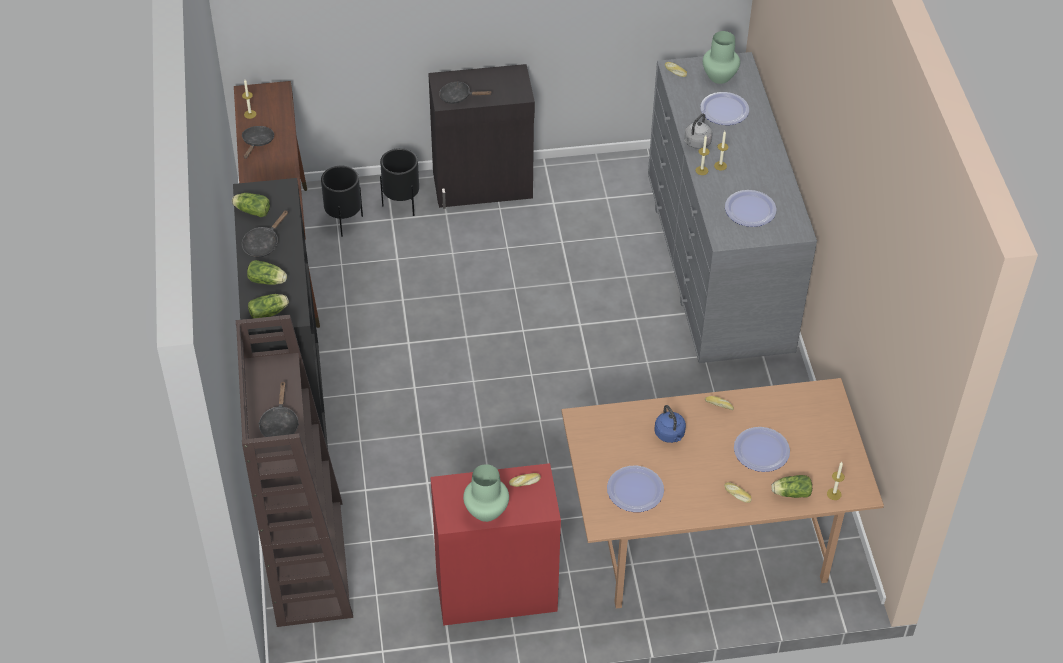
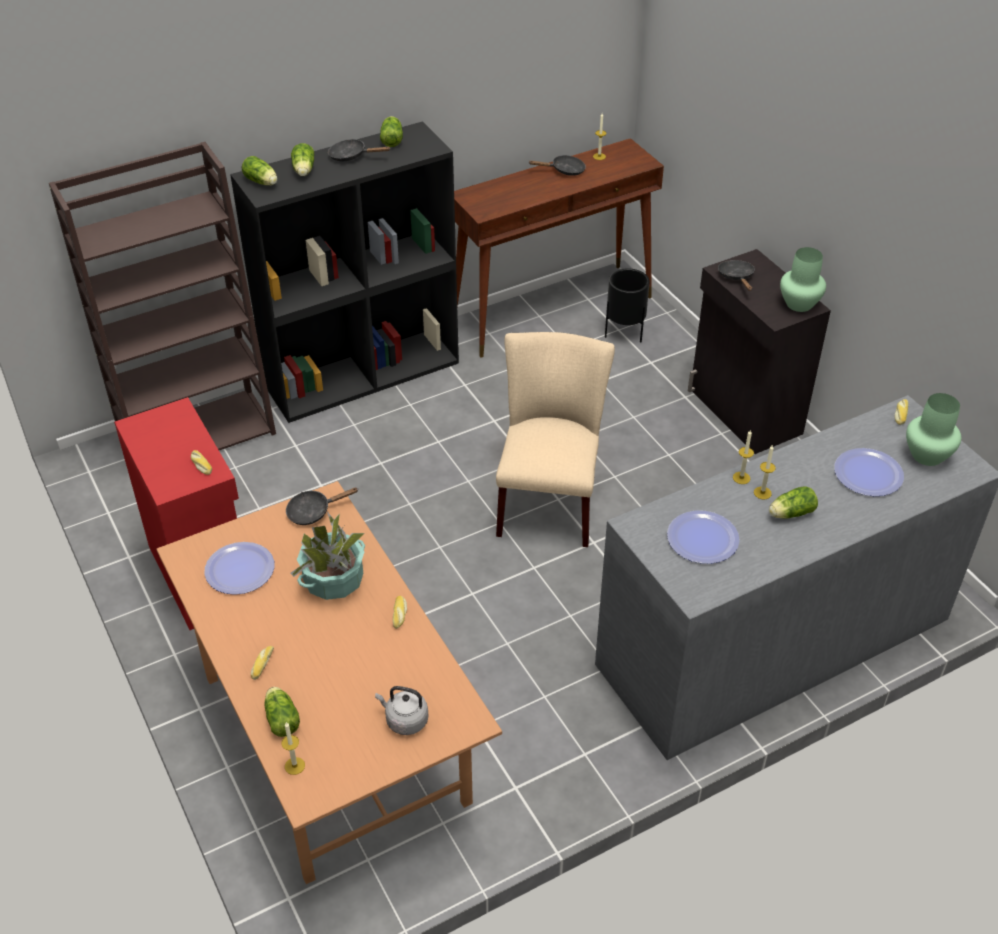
camera: 70 degrees right, 5 degrees down
(279, 424) = (132, 230): black frying pan -> black frying pan (313, 511)
(402, 205) = (674, 363): black planter -> none
(487, 511) = (153, 447): green vase -> green vase (799, 304)
(520, 336) = (549, 499): none -> beige chair
(670, 435) = (334, 580): blue kettle -> potted plant
(696, 143) = (786, 462): grey kettle -> grey kettle (404, 720)
(745, 160) = (790, 513): none -> lettuce
(761, 450) = (341, 673): plate -> none

